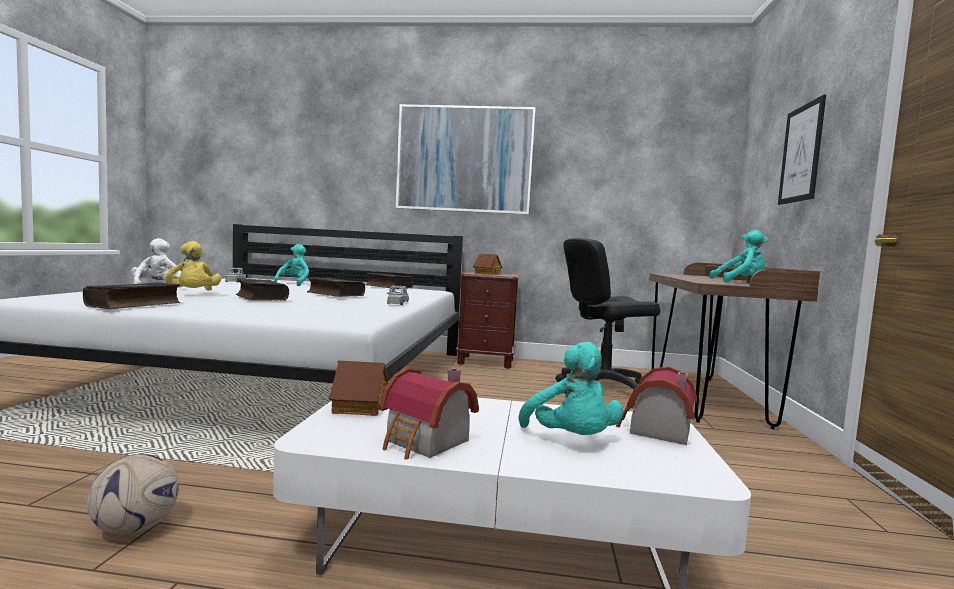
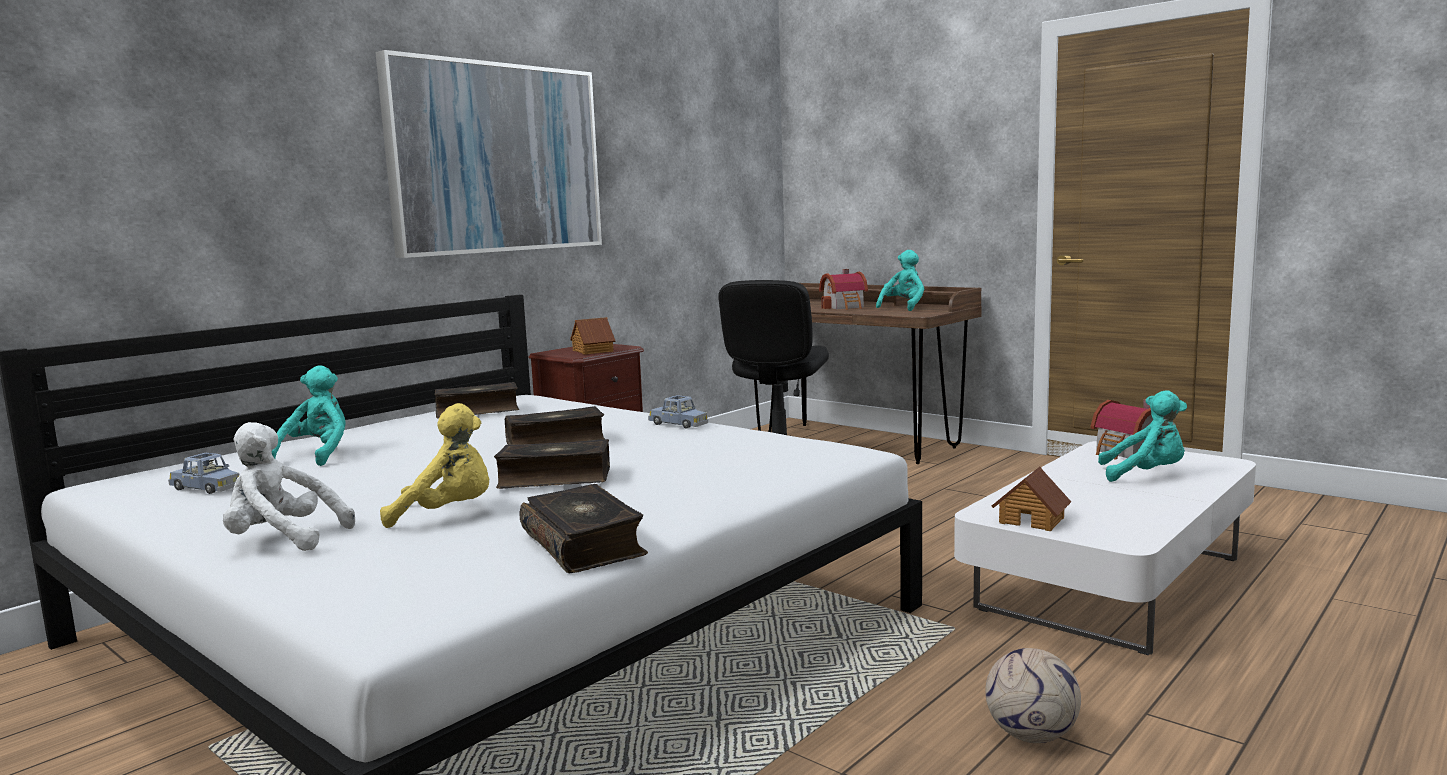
camera: 55 degrees left, 5 degrees up
(294, 284) = (318, 455): turquoise plush toy -> turquoise plush toy turned 60 degrees clockwise
(425, 442) = (1143, 511): toy house -> toy house (845, 307)
(801, 153) = (916, 164): picture -> none

